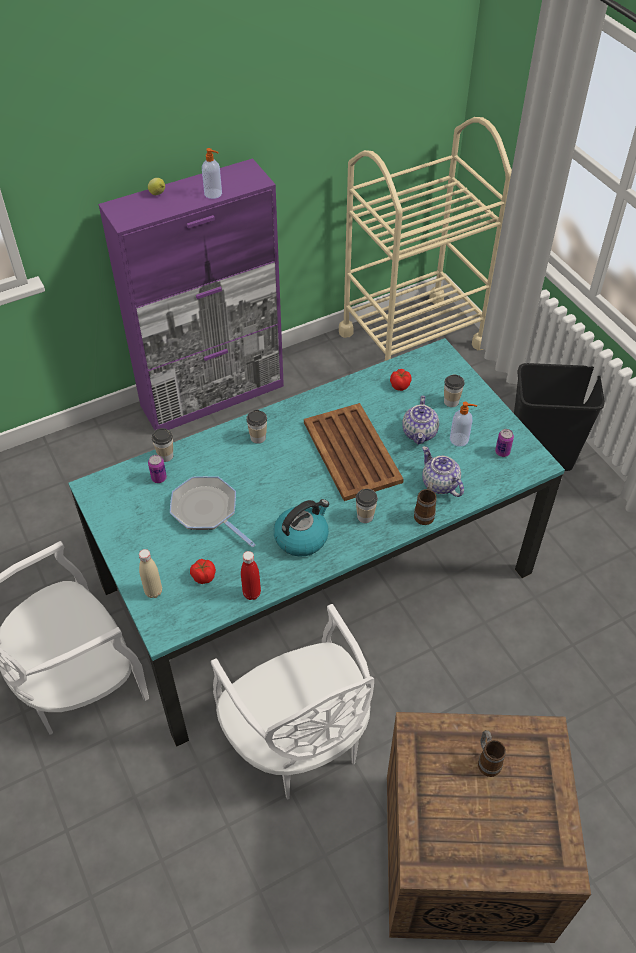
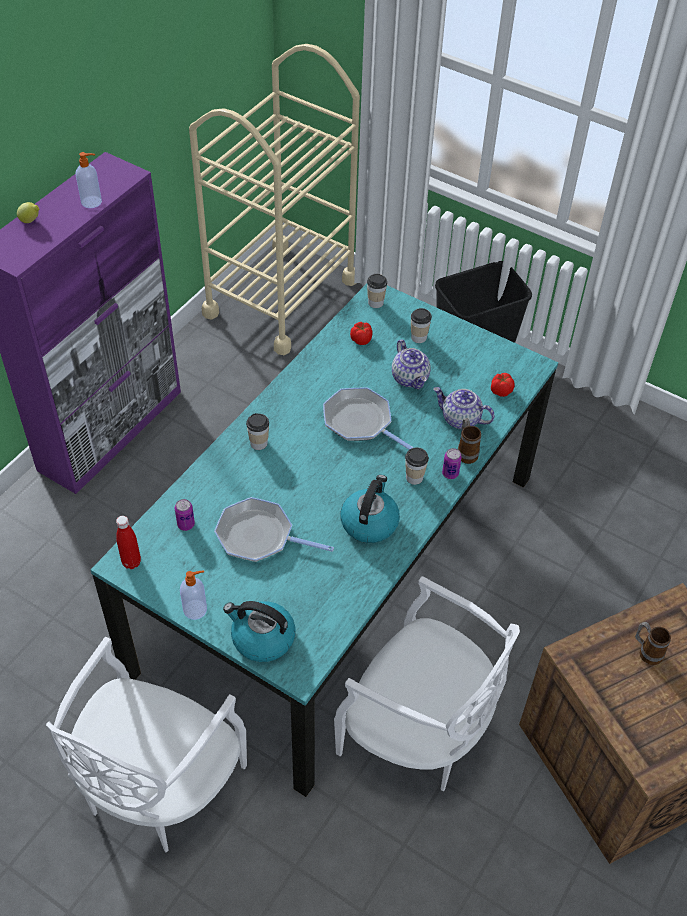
camera: 30 degrees left, 0 degrees up
(153, 592) = (262, 638): beige bottle -> kettle
(165, 456) = (176, 499): cup -> cup (375, 303)
(203, 576) = (301, 601): tomato -> tomato (500, 391)
(252, 593) = (359, 596): red bottle -> red bottle (131, 562)
(352, 453) = (360, 422): brown tray -> frying pan
(460, 439) = (450, 370): soap dispenser -> soap dispenser (196, 609)
(502, 452) = (495, 367): can -> can (450, 473)

